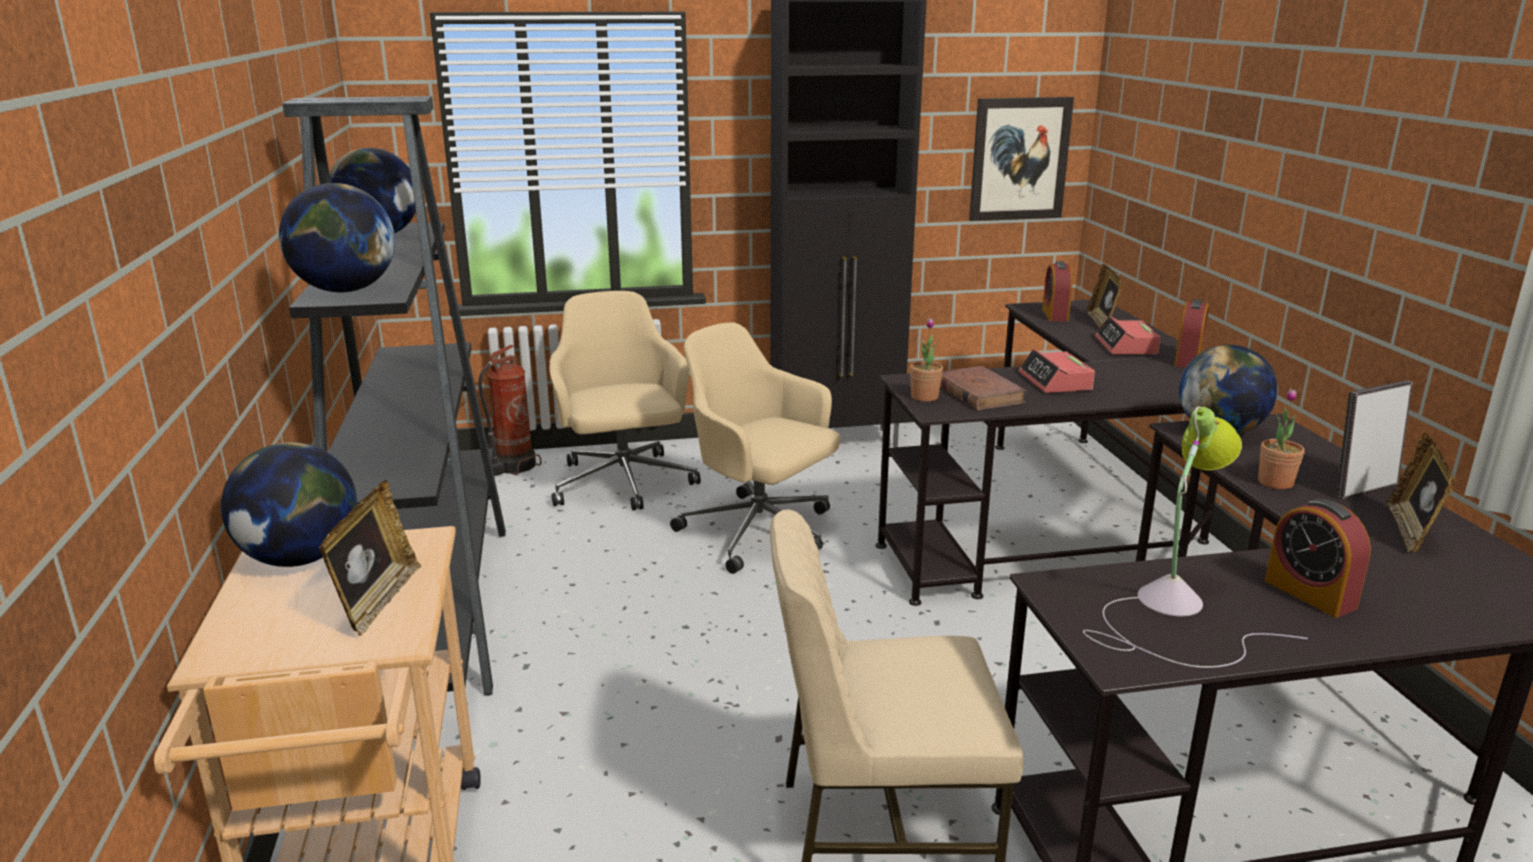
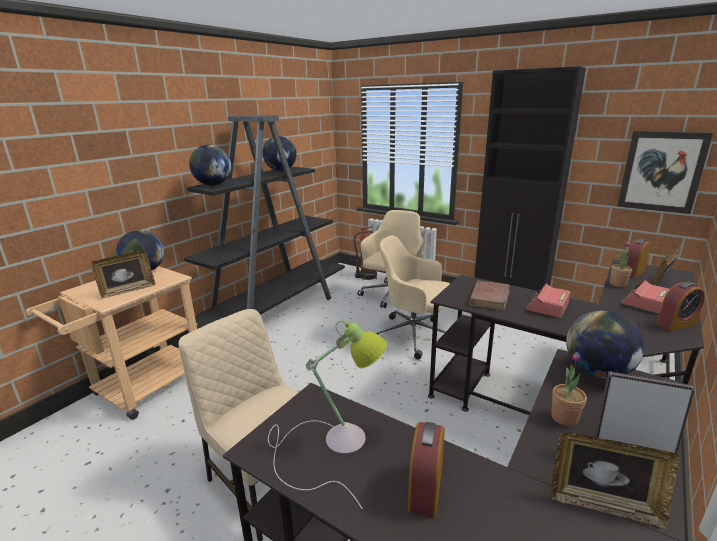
camera: 45 degrees right, 0 degrees up
(760, 532) = (413, 335): beige office chair -> beige office chair turned 60 degrees counterclockwise
(924, 397) = (457, 290): potted plant -> potted plant (618, 284)
(1411, 530) = (603, 504): picture frame -> picture frame turned 135 degrees counterclockwise

